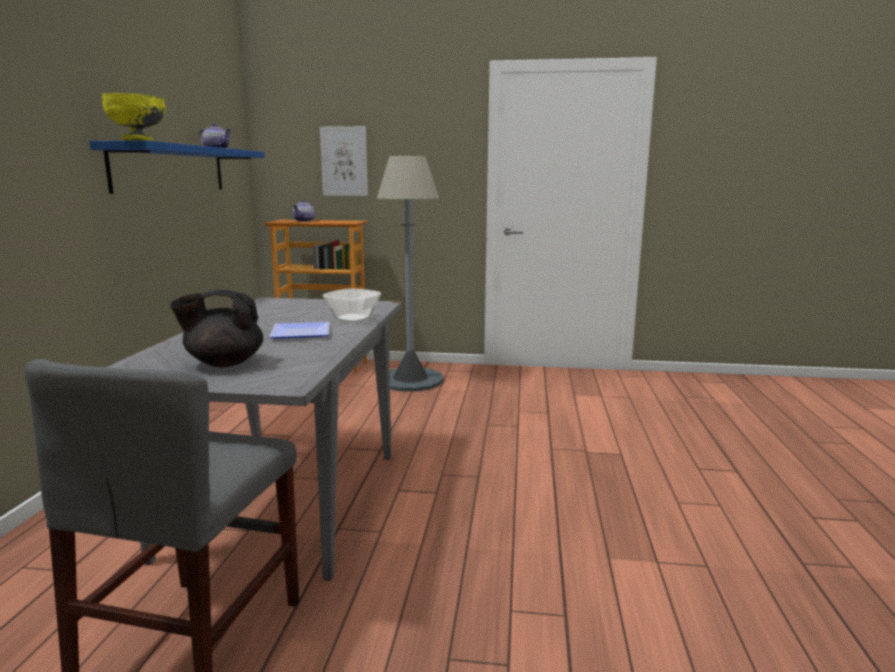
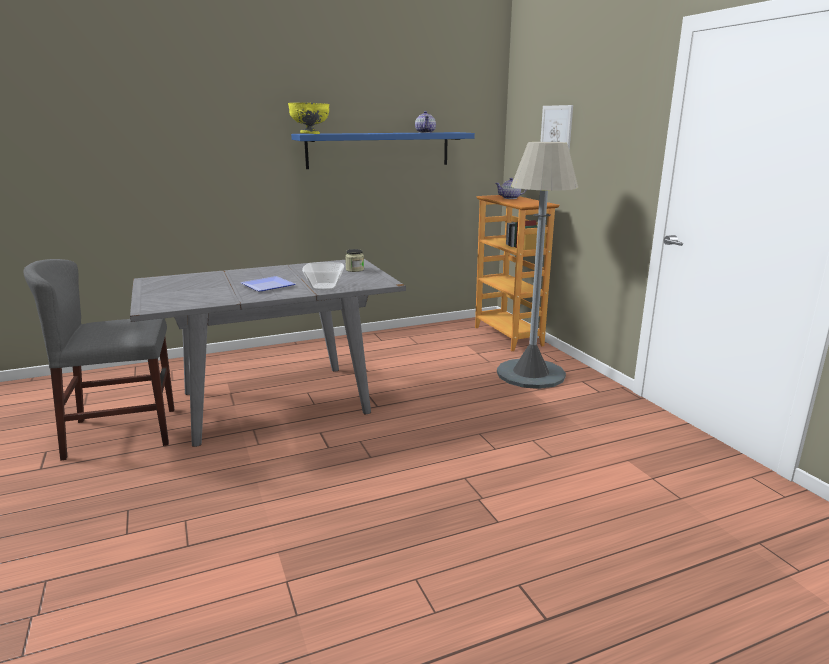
camera: 60 degrees right, 5 degrees up
(224, 363) = (185, 289): black teapot -> none
(306, 304) = (354, 269): none -> jar

